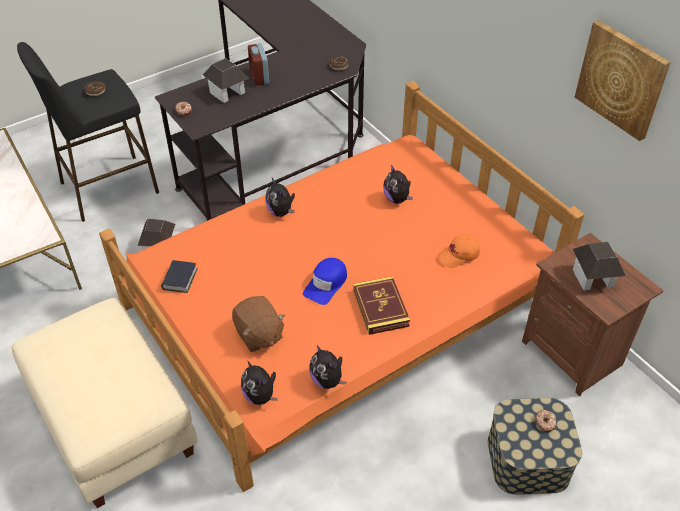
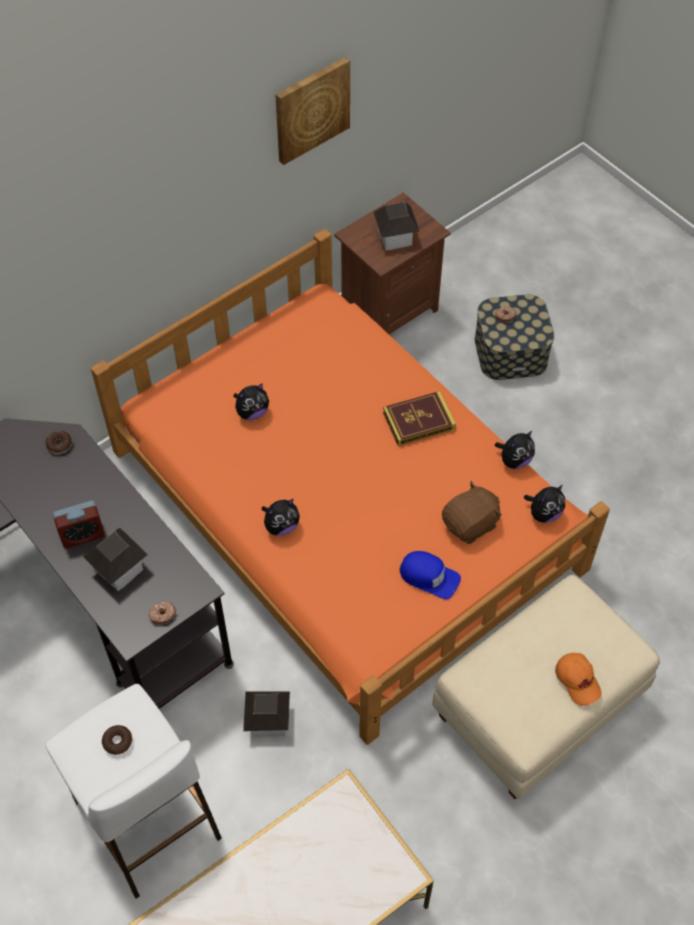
camera: 95 degrees left, 10 degrees up
(108, 188) = (148, 820): black stool -> white stool
(179, 279) = (402, 615): book -> none
(326, 284) = (392, 470): blue cap -> blue cap (429, 576)
(459, 256) = (338, 357): orange cap -> orange cap (578, 681)

